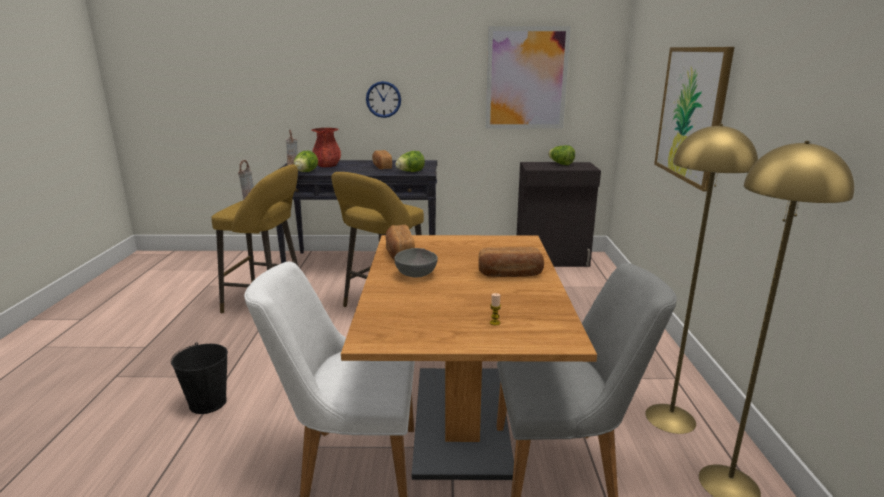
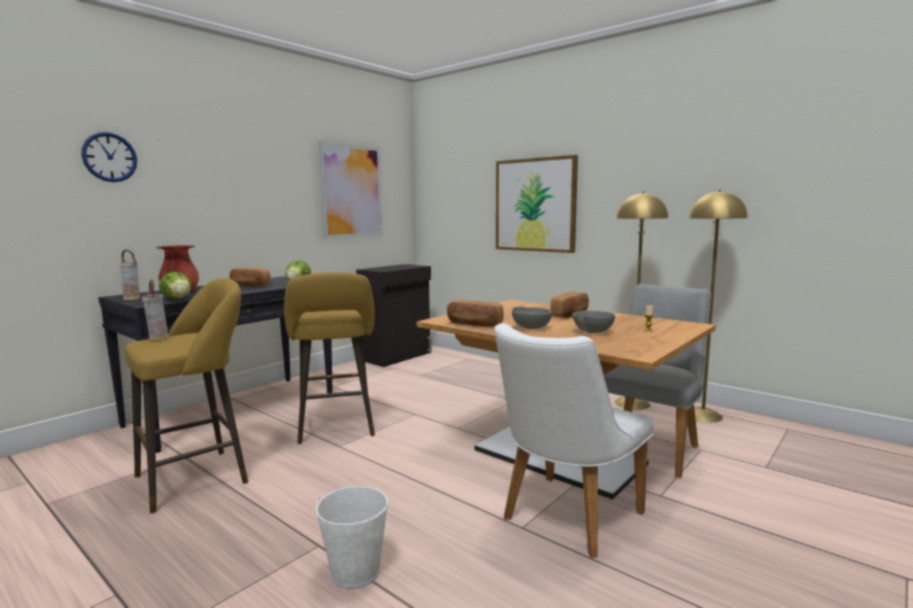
camera: 50 degrees left, 10 degrees down
(208, 403) = (355, 571): black bucket -> white bucket
(383, 99) = (220, 212): wall clock -> wall clock (109, 157)
(437, 301) = (591, 332): none -> grey bowl
(560, 164) = (391, 266): lettuce -> none

